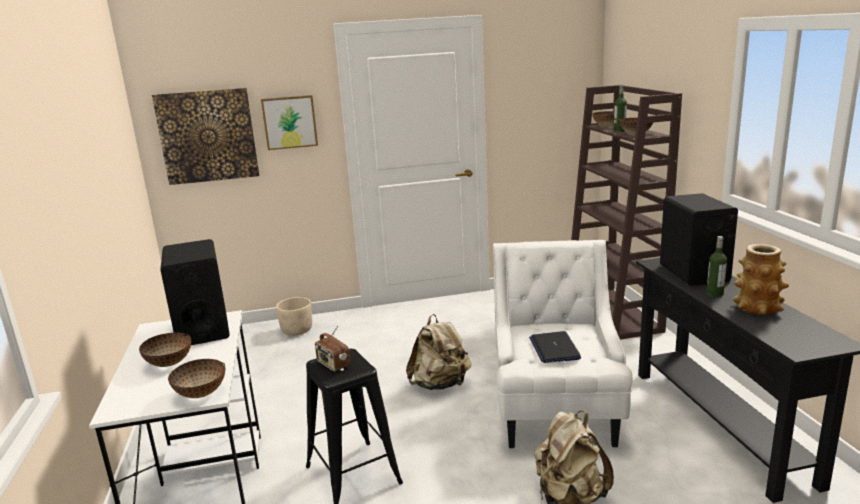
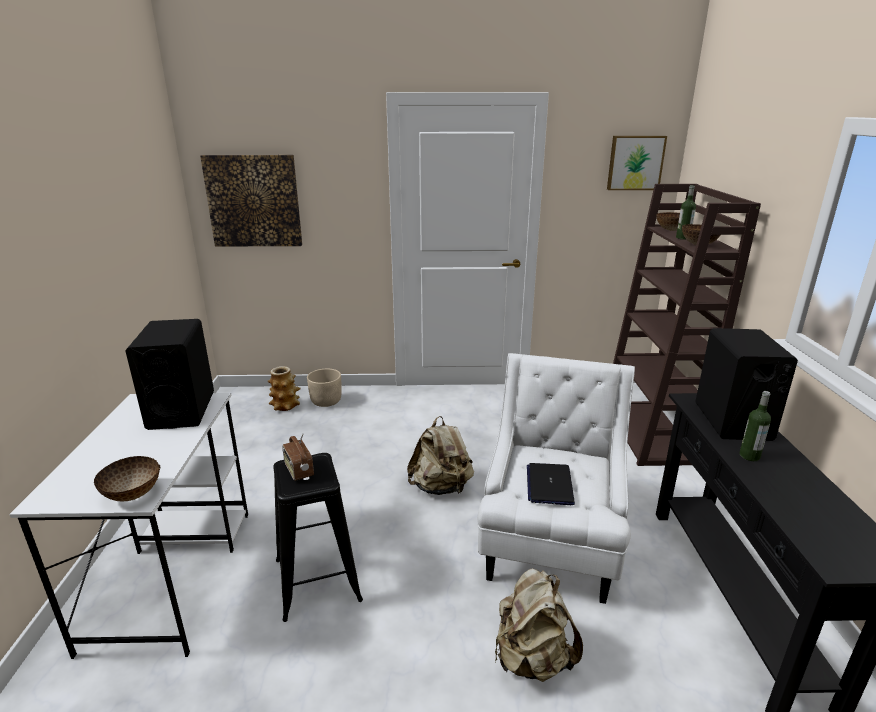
camera: 10 degrees right, 5 degrees up
(169, 364) = (127, 449): bowl -> none
(289, 122) = (335, 194): picture -> picture (635, 163)
(757, 308) = (798, 486): vase -> vase (285, 405)

